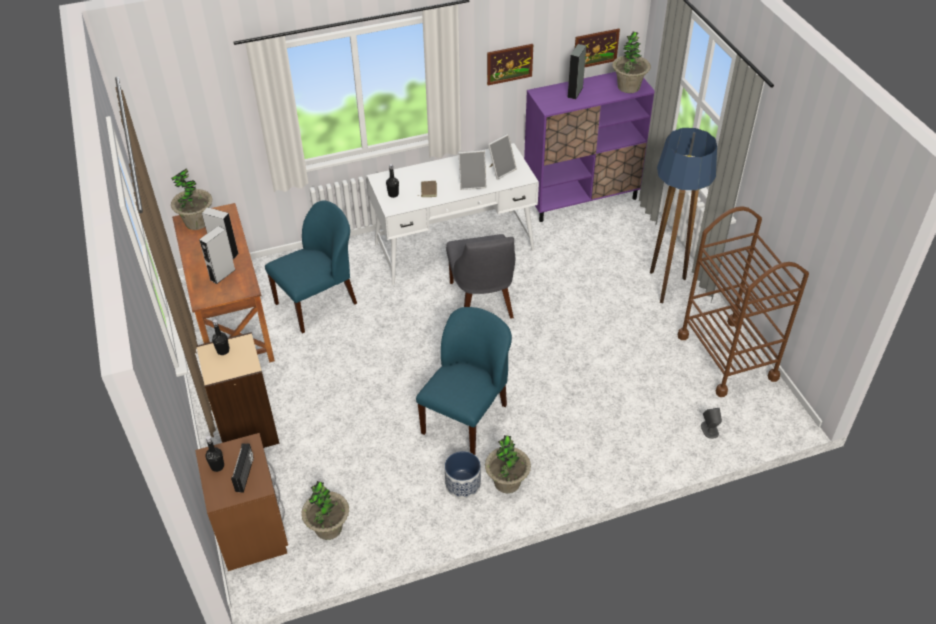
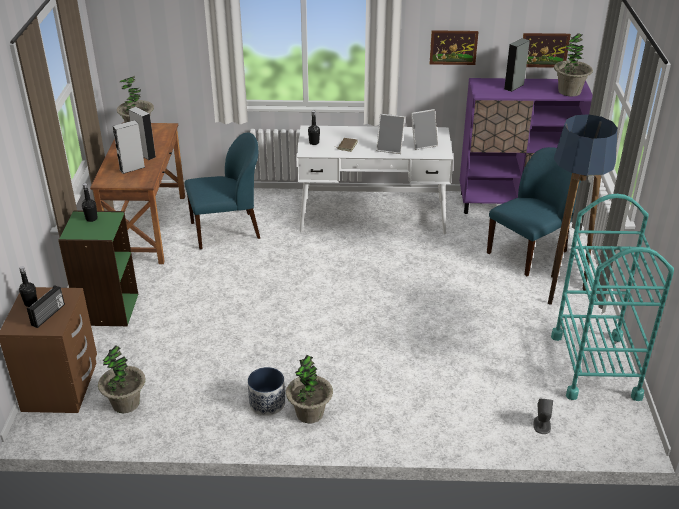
camera: 20 degrees right, 10 degrees down
(247, 430) = (107, 309): beige bookcase -> green bookcase
(466, 418) = (302, 350): blue chair -> blue chair (528, 252)
(482, 302) = (373, 263): grey chair -> none
(727, 357) = (595, 366): brown cart -> turquoise cart

